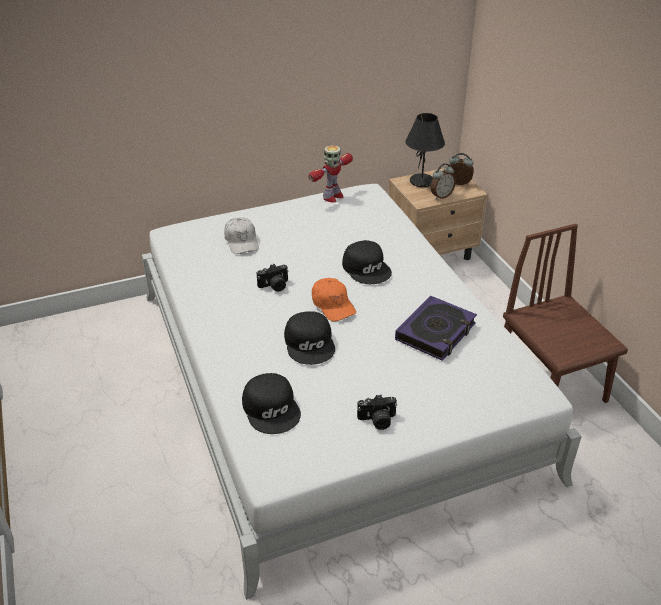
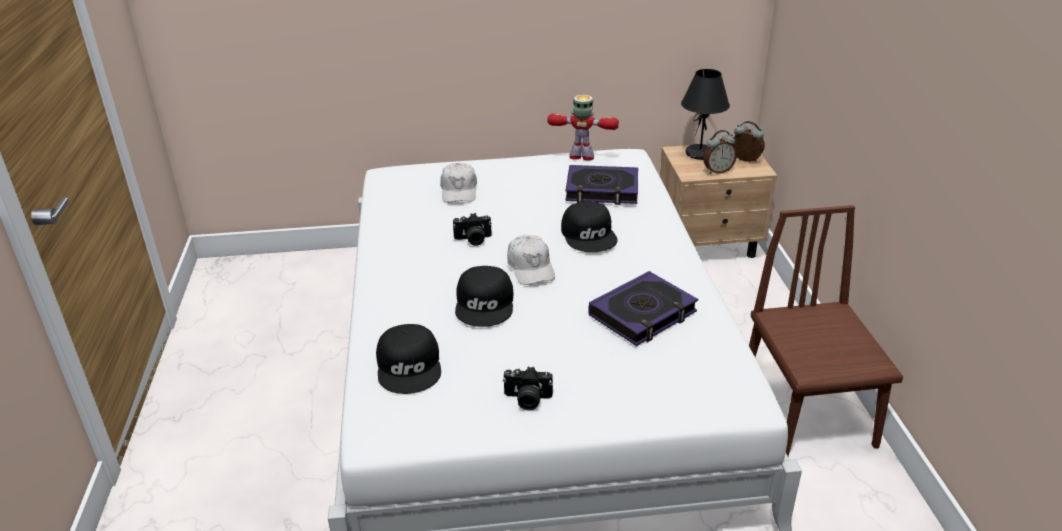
camera: 15 degrees right, 5 degrees down
(332, 197) = (582, 157): toy robot -> toy robot turned 135 degrees counterclockwise
(333, 305) = (531, 268): orange cap -> white cap
(361, 226) = (602, 190): none -> book

